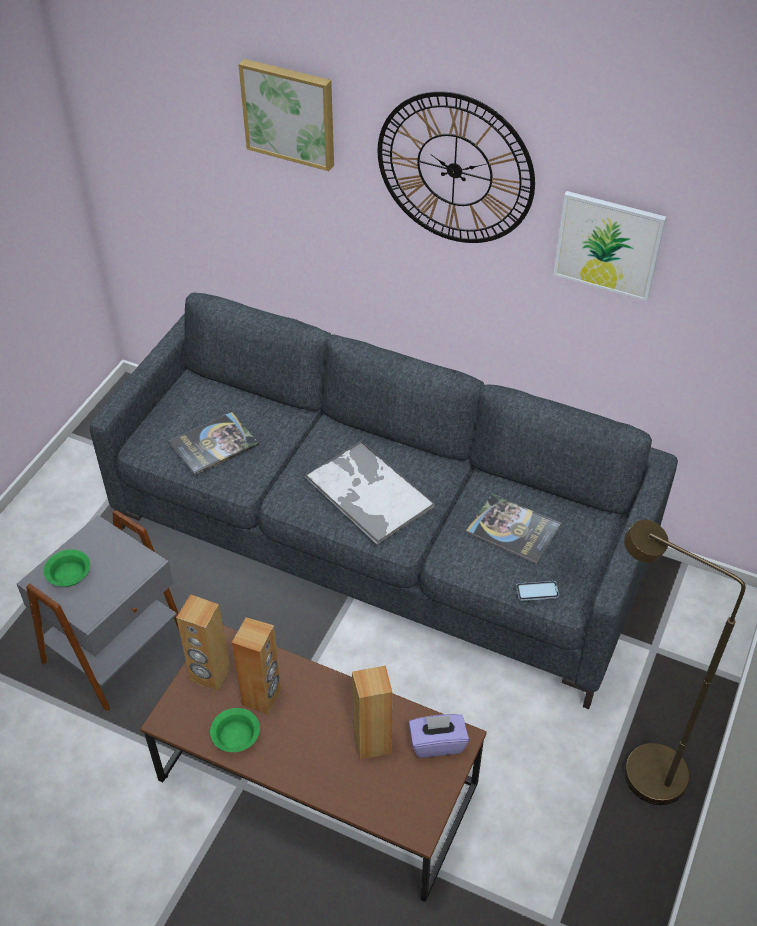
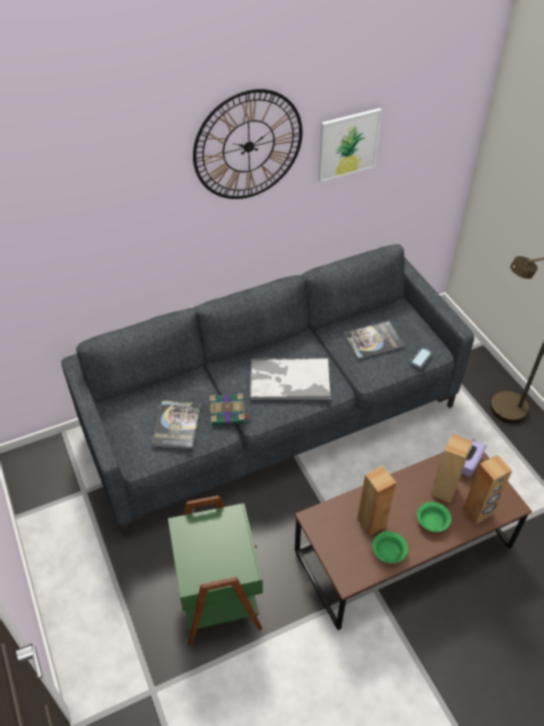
camera: 50 degrees left, 0 degrees up
(69, 576) = (204, 563): green bowl -> green bowl (433, 522)
(117, 649) = (220, 595): grey side table -> green side table
(210, 675) = (334, 538): brown speaker -> brown speaker (478, 512)
(269, 474) = (228, 414): none -> book
(290, 113) = (121, 167): picture -> none

